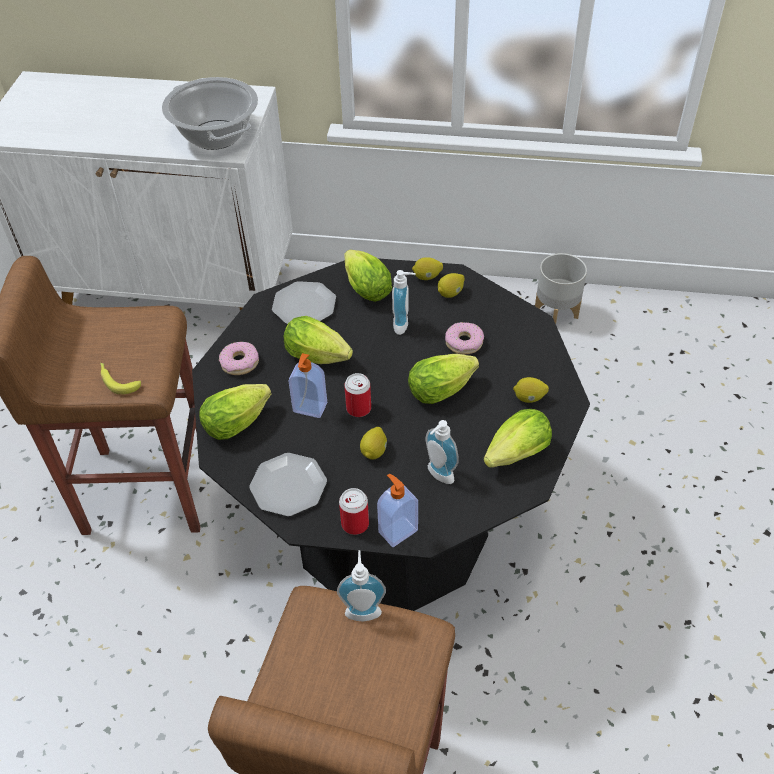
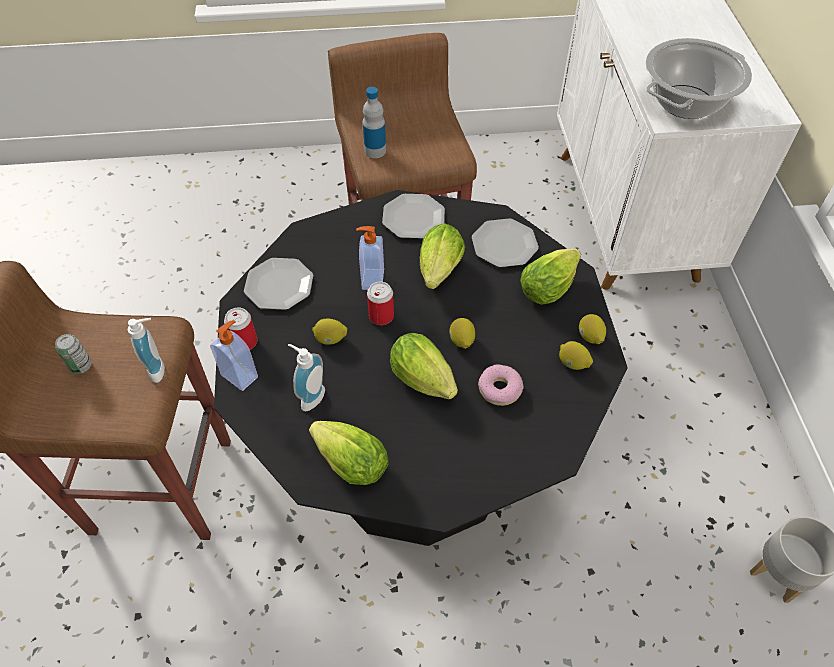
camera: 75 degrees right, 5 degrees up
(117, 380) = (375, 151): banana -> bottle
(240, 363) = (414, 218): donut -> plate
(240, 421) = (345, 235): lettuce -> none
(335, 692) = (81, 366): none -> can
(404, 325) = (507, 330): soap dispenser -> none
(529, 398) = (434, 465): lemon -> lemon (461, 341)

